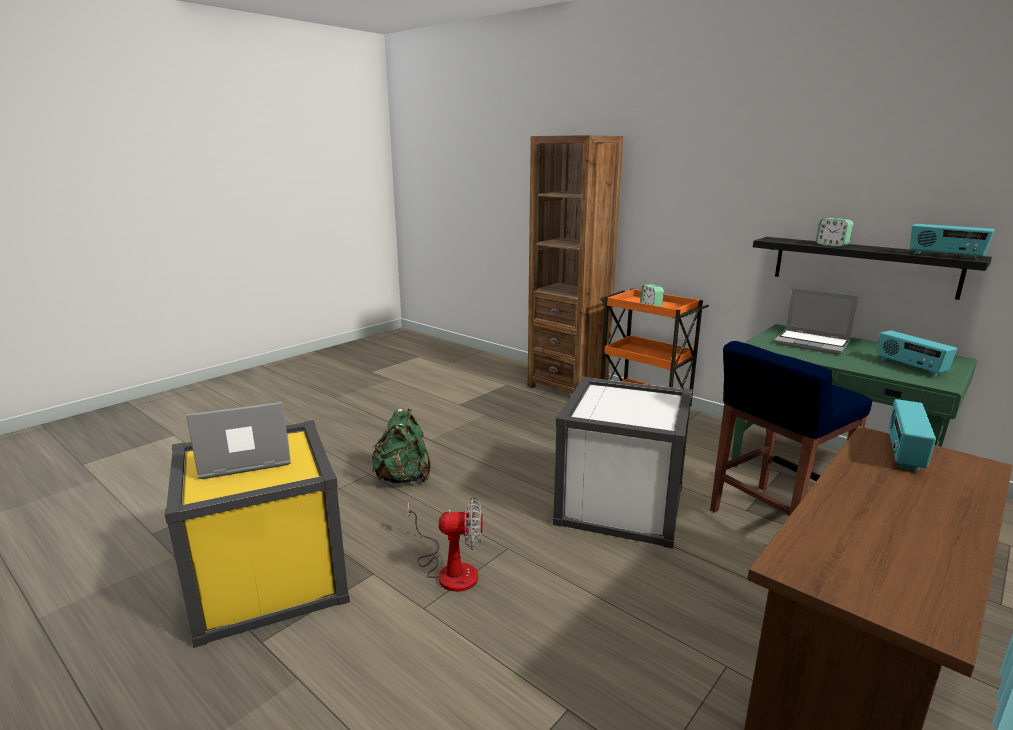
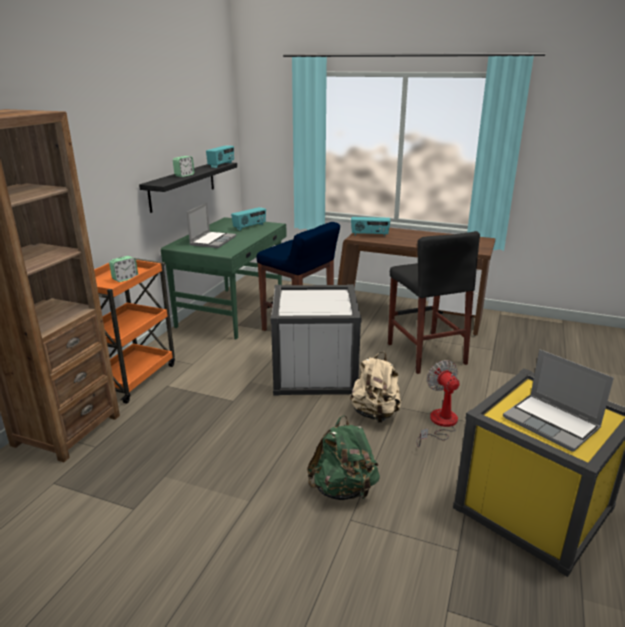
camera: 110 degrees left, 5 degrees up
(503, 526) = (375, 414): none -> beige backpack
(657, 636) = (425, 353): none -> black stool

